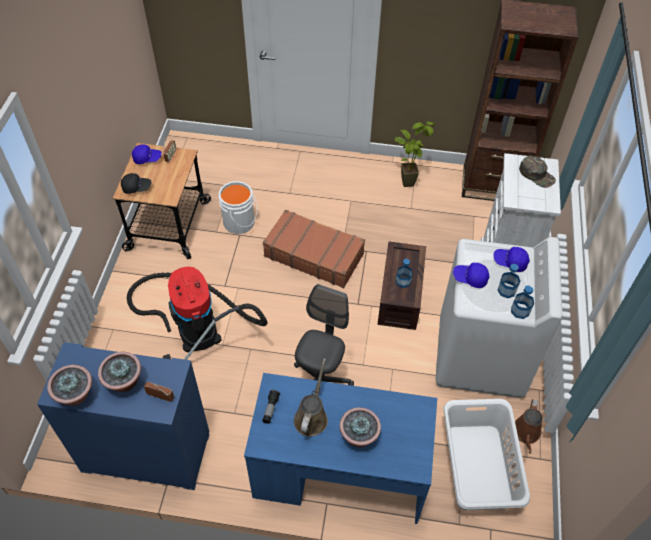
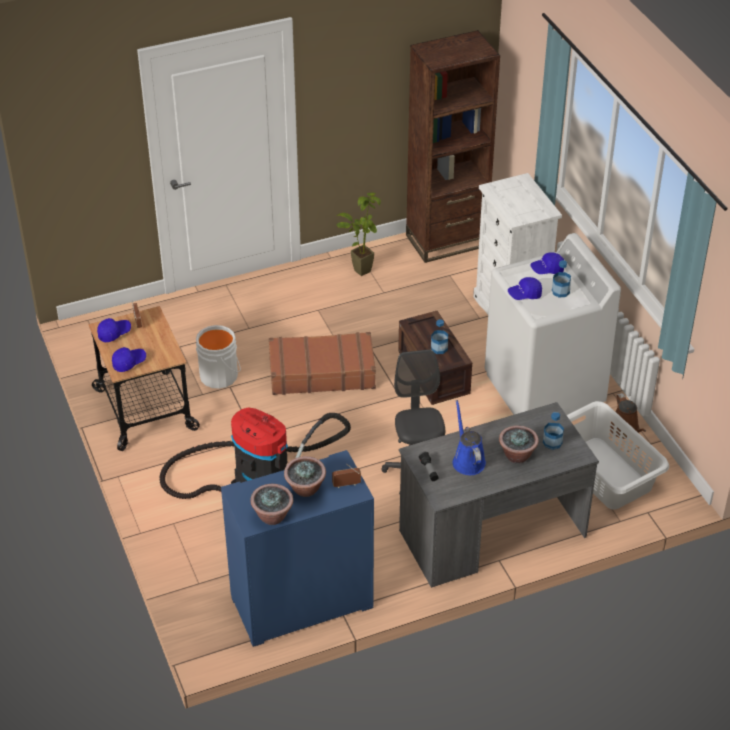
camera: 30 degrees left, 10 degrees down
(136, 187) = (129, 362): black cap -> blue cap
(311, 417) = (467, 460): brown watering can -> blue watering can
(339, 474) = (492, 534): blue desk -> grey desk
(520, 311) = (582, 302): bottle -> bottle (552, 442)
(537, 174) = (519, 192): green cap -> none

